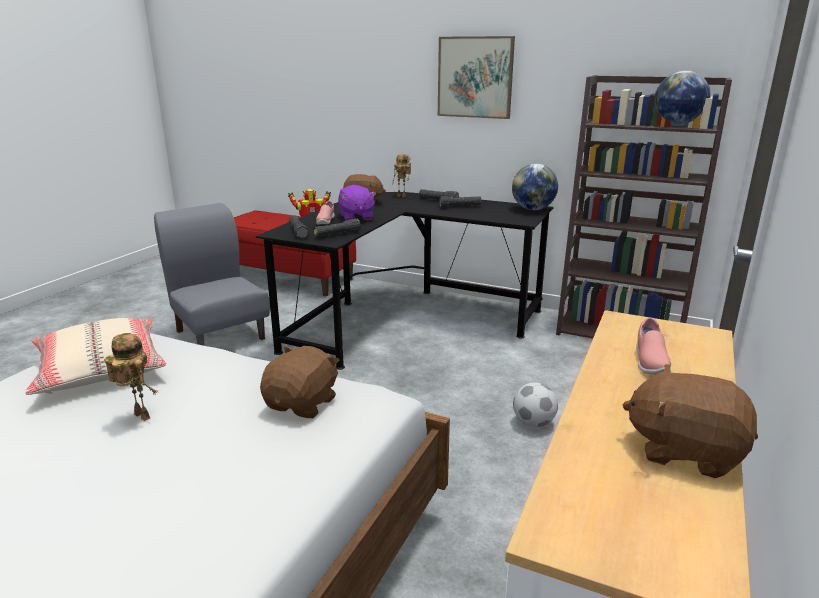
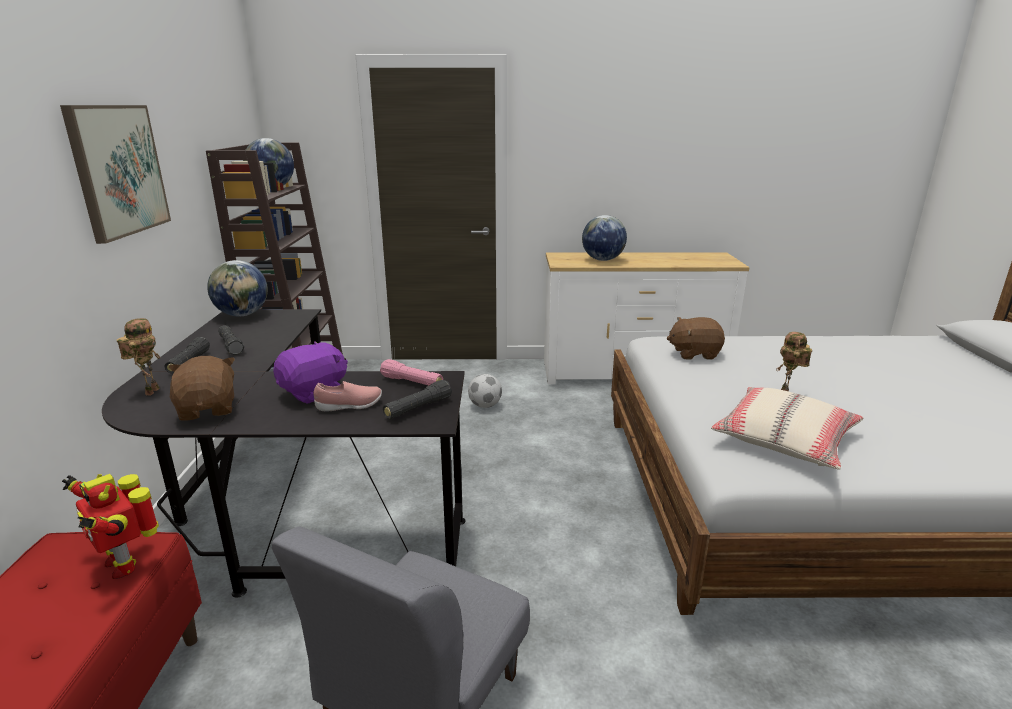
camera: 115 degrees left, 0 degrees up
(337, 234) = (412, 382): black flashlight -> pink flashlight
(649, 362) = (602, 260): pink shoe -> globe
(684, 450) = (662, 256): brown plush toy -> none

